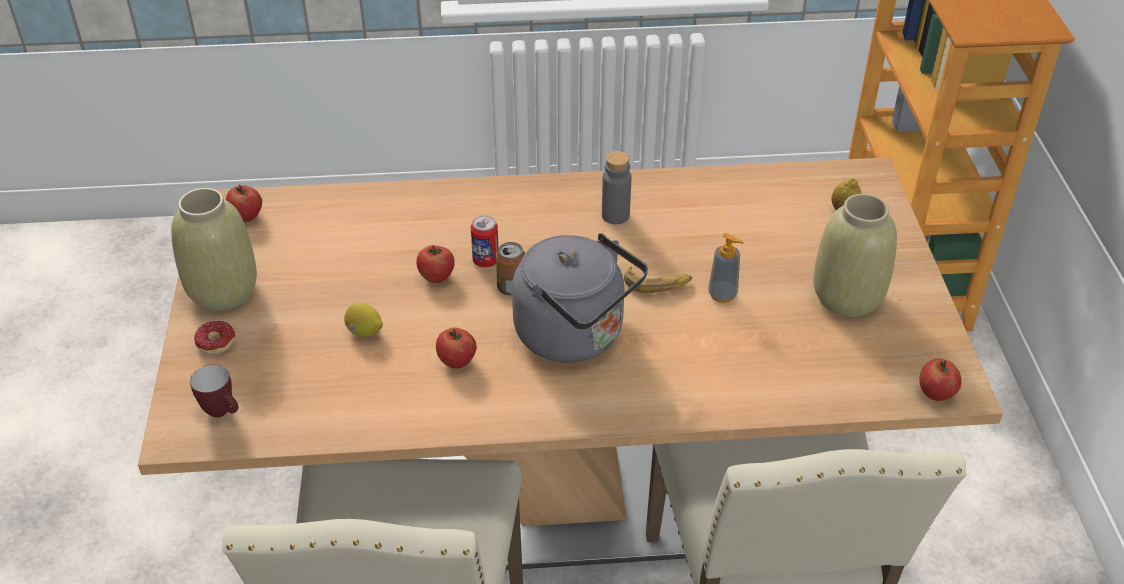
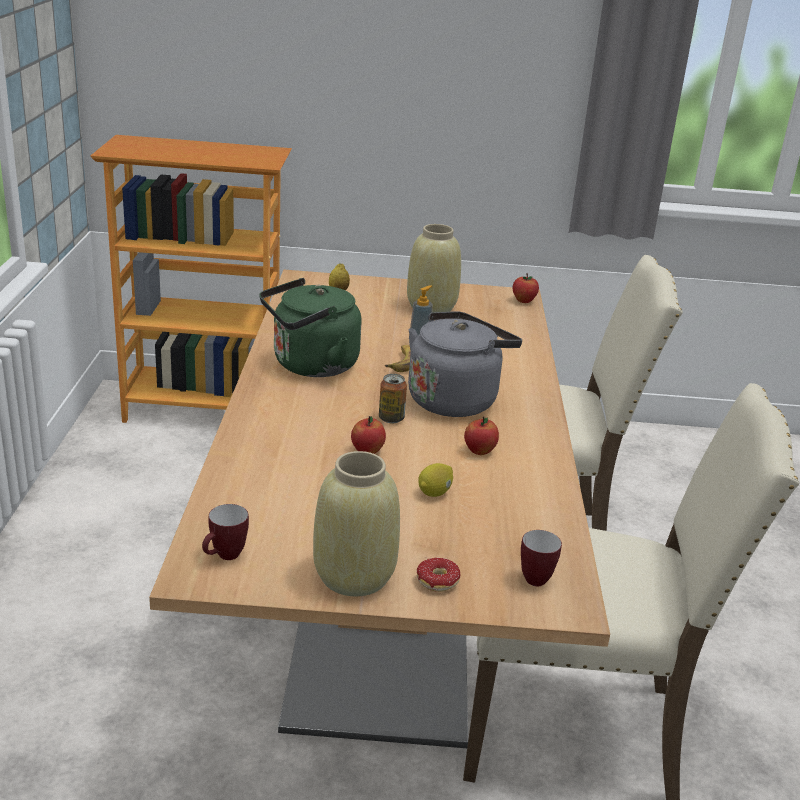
camera: 85 degrees left, 15 degrees down
(247, 216) = (225, 557): apple -> mug
(485, 261) = (351, 426): can -> none
(615, 215) = (310, 366): grey bottle -> green kettle

